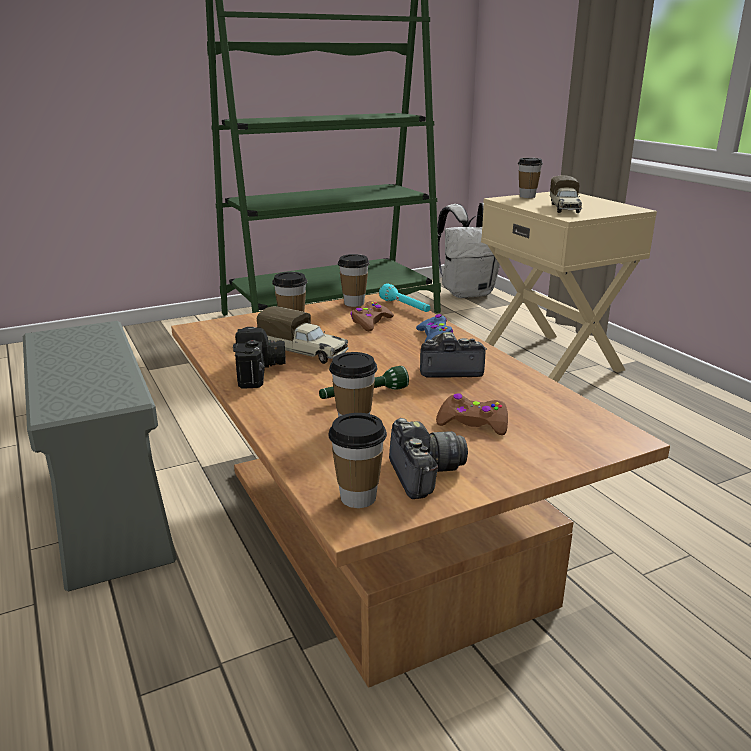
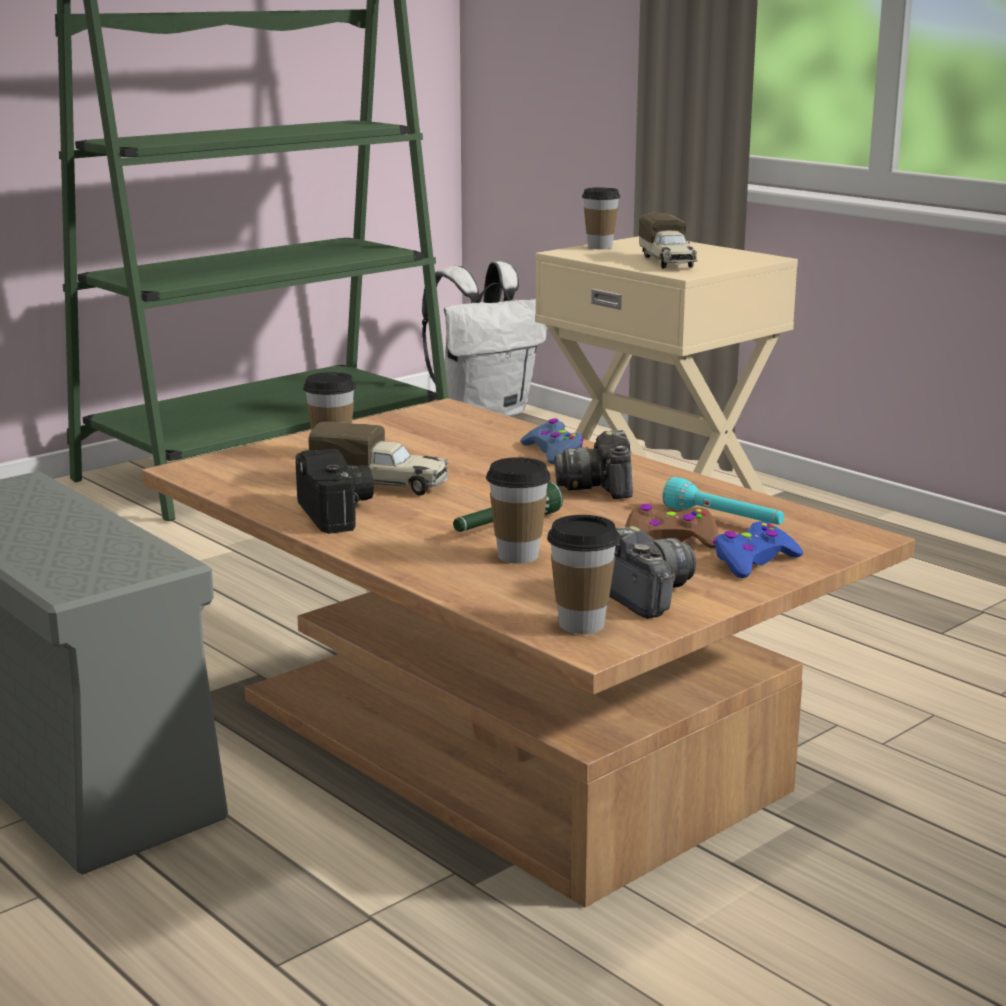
camera: 15 degrees left, 5 degrees down
(354, 303) = (402, 419): cup -> none
(370, 322) = (447, 441): brown game controller -> none
(405, 308) = (484, 419): turquoise flashlight -> turquoise flashlight (723, 519)
(449, 369) = (599, 487): camera -> camera turned 75 degrees counterclockwise
(527, 452) = (753, 561): none -> blue game controller

